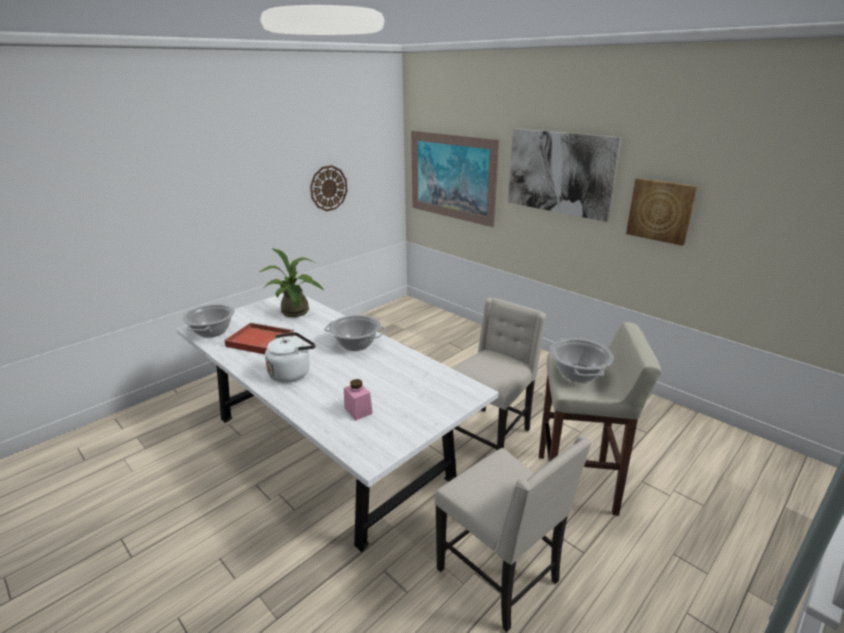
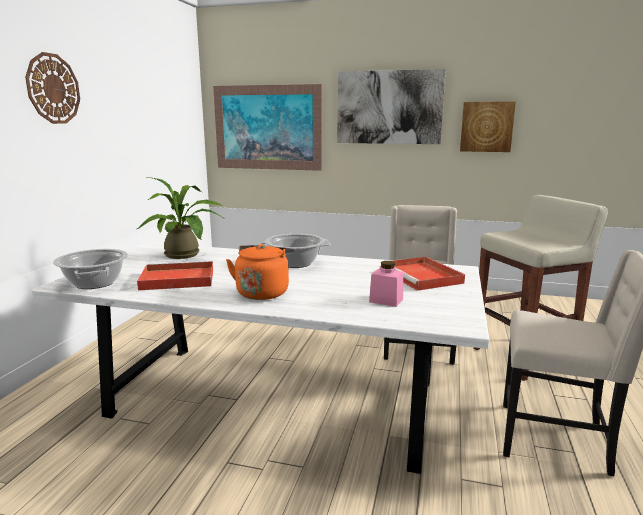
camera: 30 degrees left, 10 degrees down
(292, 373) = (263, 292): white kettle -> orange kettle
(328, 188) = (146, 136): wall clock -> wall clock (53, 89)
(427, 391) = (422, 277): none -> red tray
(578, 373) = (528, 239): cooking pot -> none

